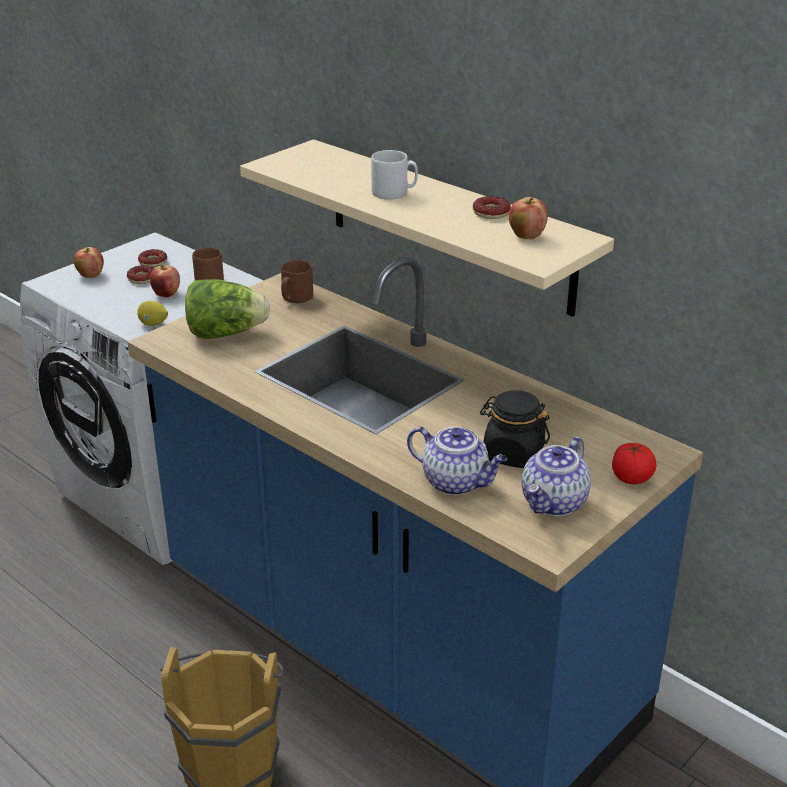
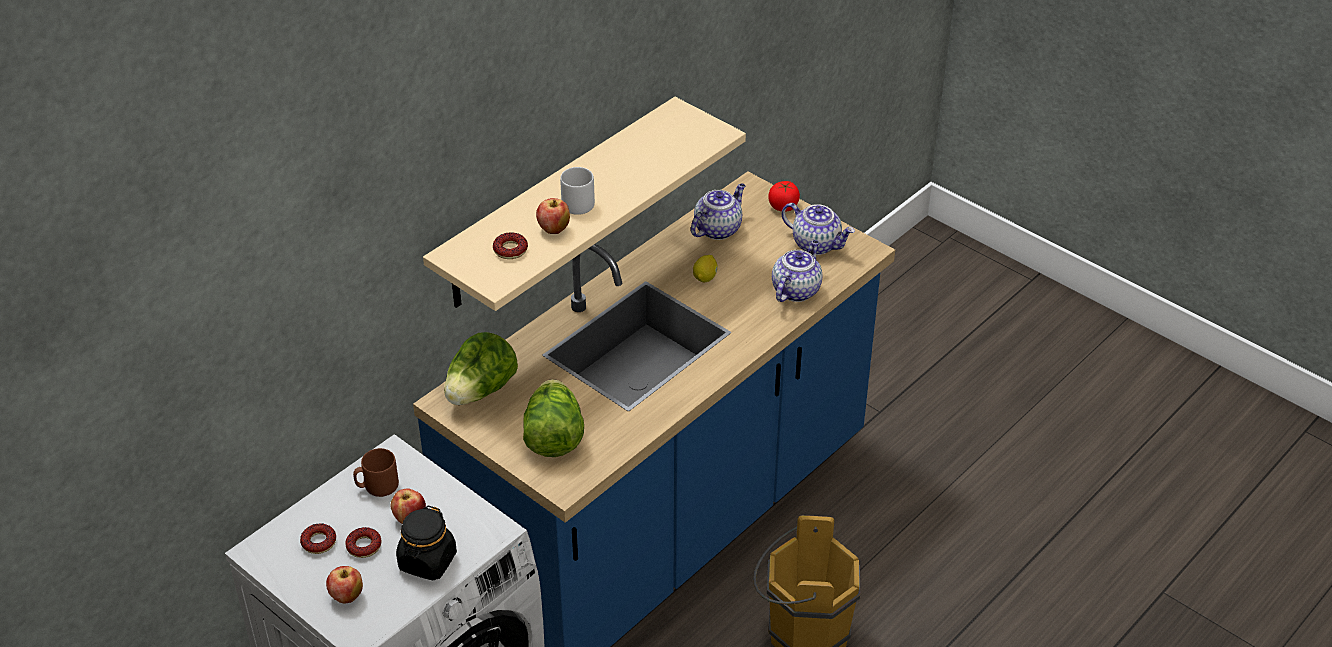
camera: 90 degrees left, 10 degrees up
(153, 324) = (482, 520): lemon -> lemon (705, 277)
(295, 298) = (481, 391): brown mug -> lettuce
(491, 213) = (625, 151): donut -> donut (510, 250)
(512, 454) = (756, 260): black jar -> black jar (427, 561)
(526, 236) = (672, 136): apple -> apple (553, 229)
(570, 427) = (718, 229): none -> teapot

